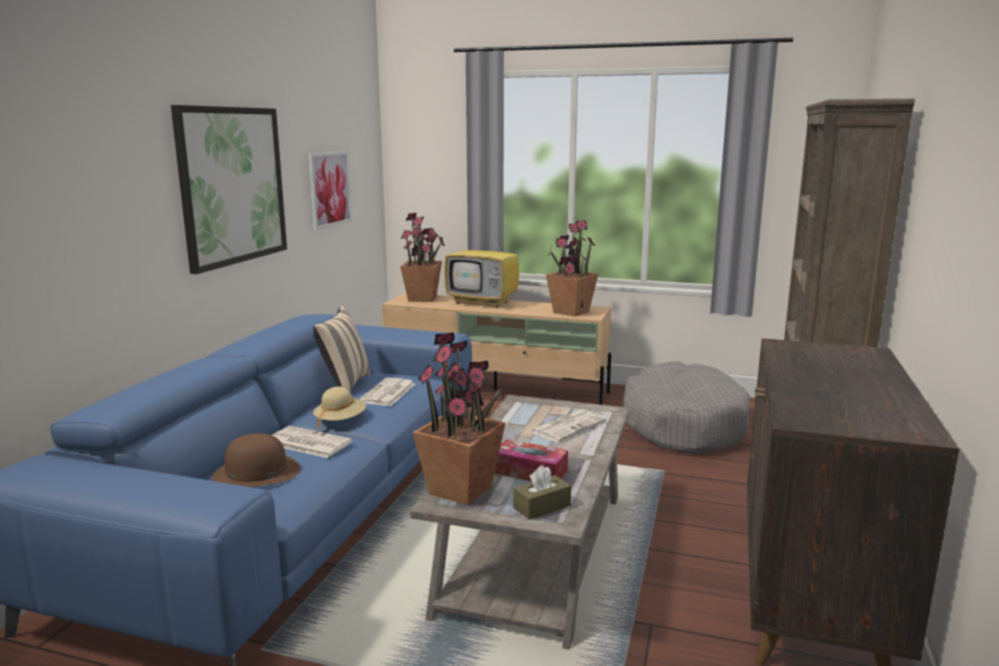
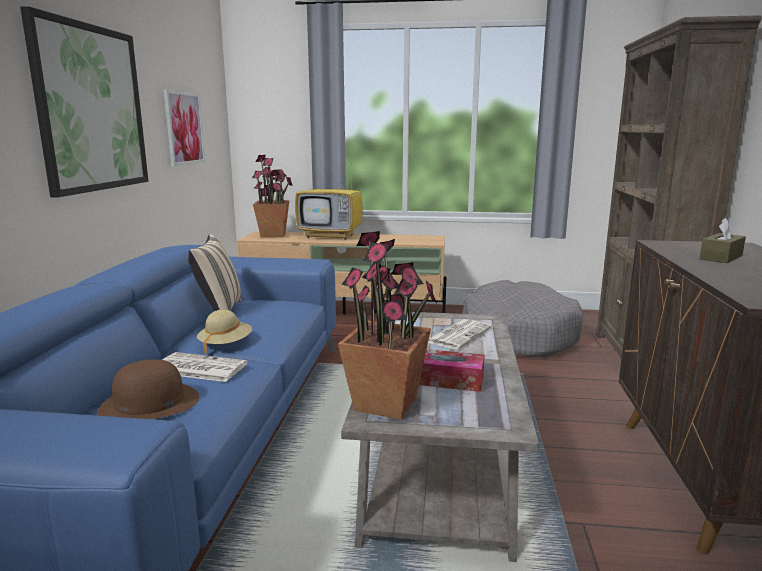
camera: 10 degrees left, 0 degrees up
(388, 393) = (266, 316): newspaper -> none
(542, 507) = (479, 414): brown tissue box -> brown tissue box (721, 257)
(570, 312) = (413, 240): potted plant -> none

